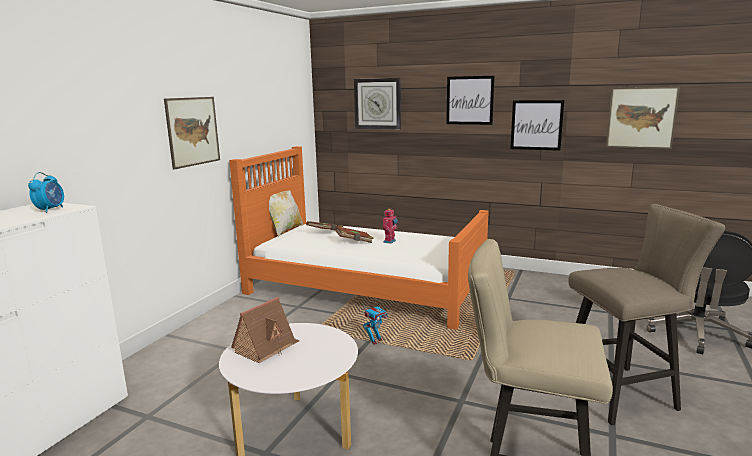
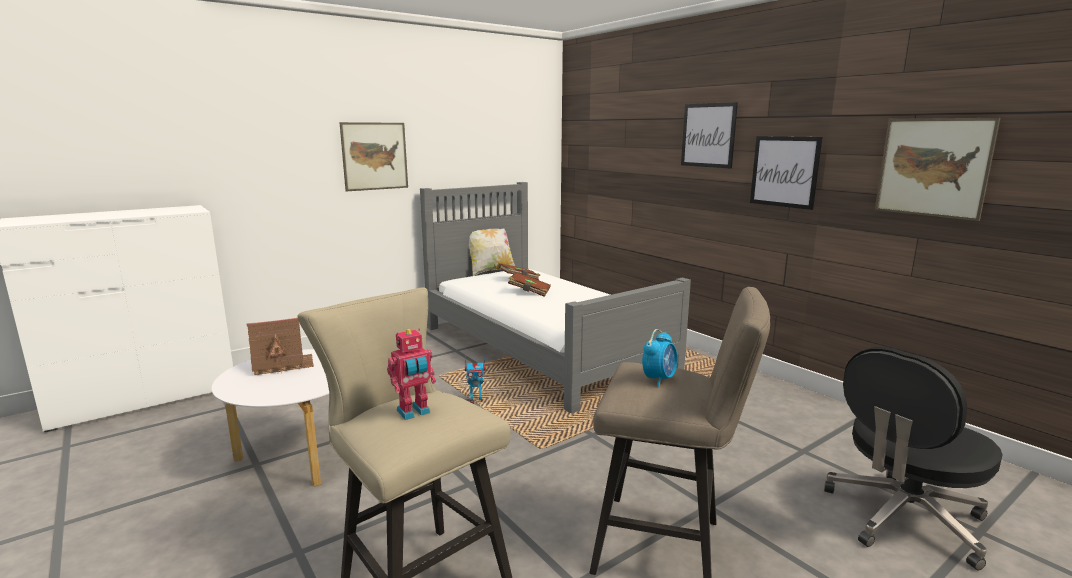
camera: 30 degrees right, 0 degrees up
(50, 210) = (177, 211): alarm clock -> alarm clock (659, 379)
(364, 288) = (541, 348): orange bed -> grey bed
(377, 103) = (616, 137): wall clock -> none
(390, 241) = (565, 298): toy robot -> toy robot (414, 412)

